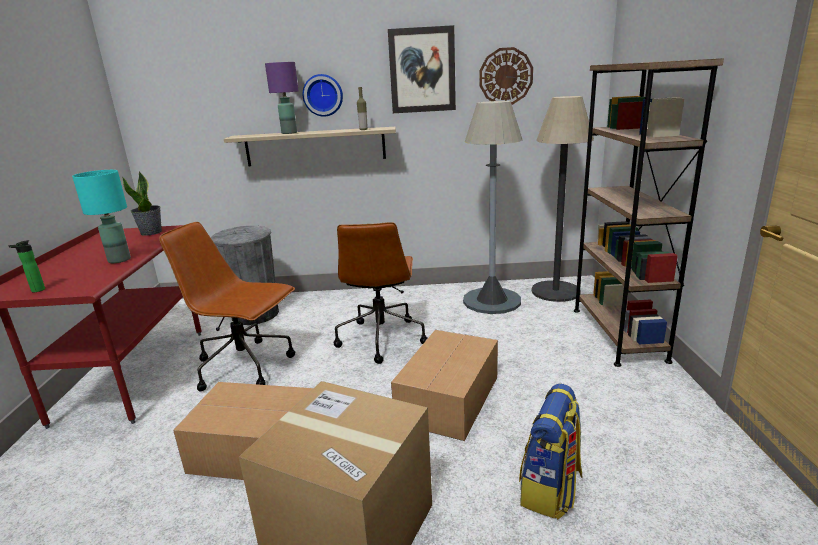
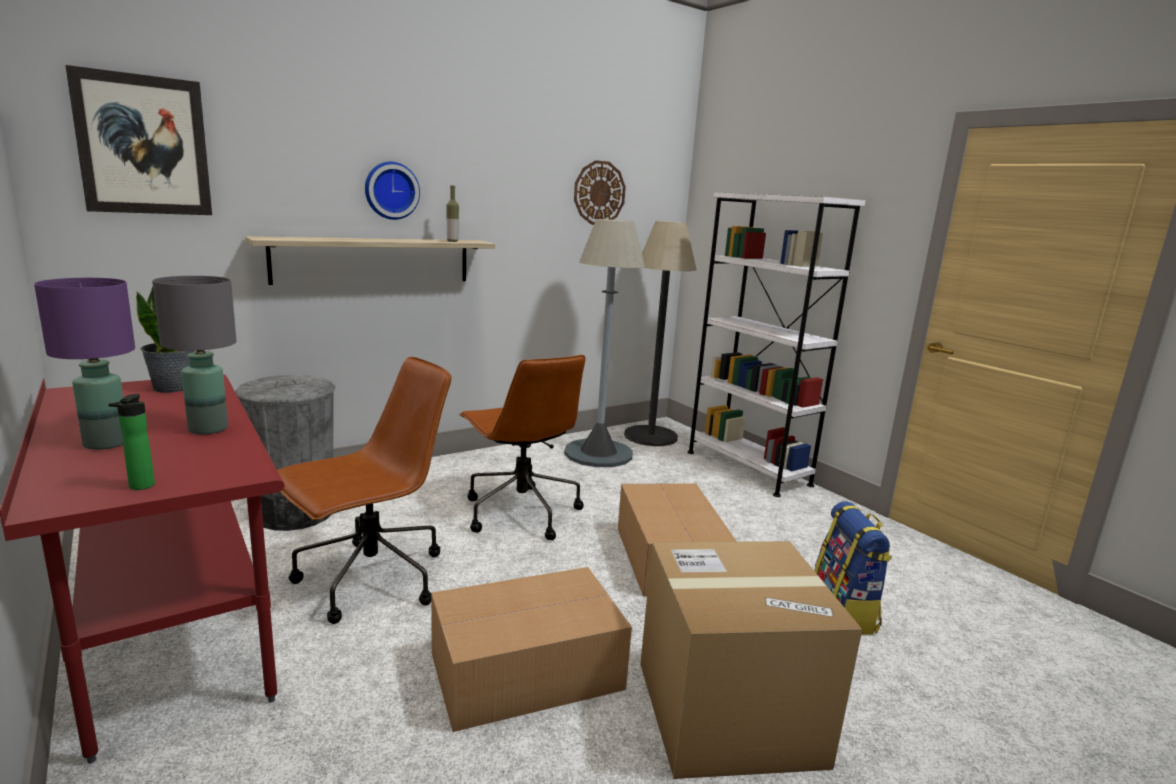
camera: 35 degrees left, 5 degrees down
(120, 260) = (208, 428): turquoise table lamp -> grey table lamp
(246, 366) = (369, 581): brown office chair -> brown office chair turned 150 degrees clockwise
(289, 133) = (345, 239): purple table lamp -> purple table lamp (105, 444)
(422, 70) = (515, 174): picture -> picture (143, 145)
(617, 334) = (747, 468): brown bookcase -> white bookcase

